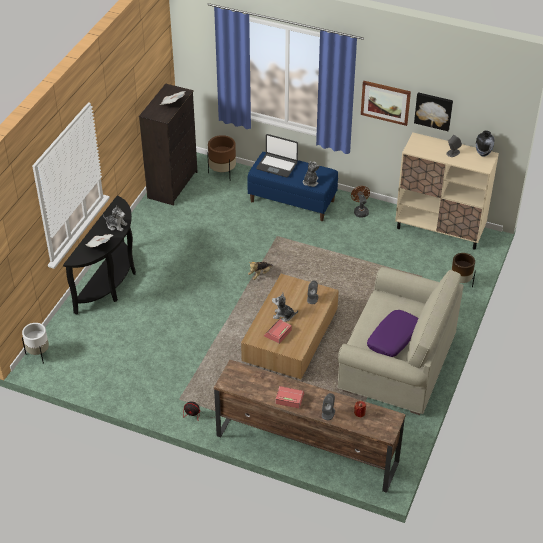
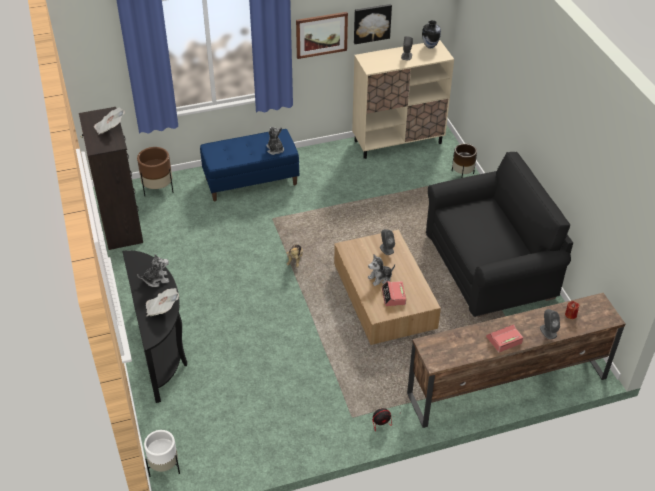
camera: 40 degrees left, 0 degrees up
(277, 165) = (228, 150): laptop -> none
(360, 211) = (318, 160): brown fan -> none
(394, 338) = (502, 240): purple pillow -> none
(397, 362) = (489, 266): beige sofa -> black sofa

